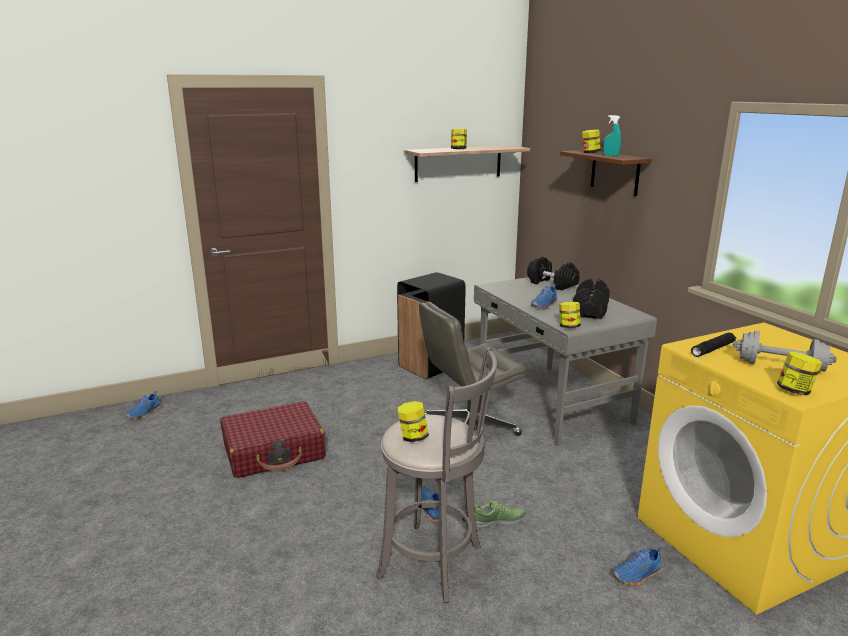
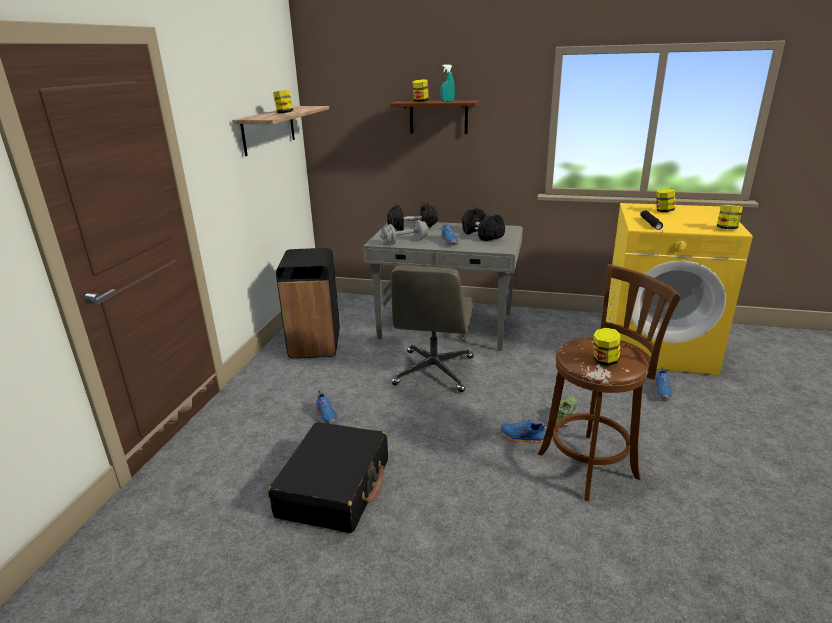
camera: 50 degrees left, 5 degrees up
(144, 413) = (94, 567): blue shoe -> blue shoe (327, 415)
(274, 452) = (335, 488): red suitcase -> black suitcase
(435, 563) = (591, 464): grey stool -> brown stool
(568, 327) = (501, 249): jar -> jar (664, 211)
(780, 367) = (691, 221): grey dumbbell -> grey dumbbell (405, 241)

